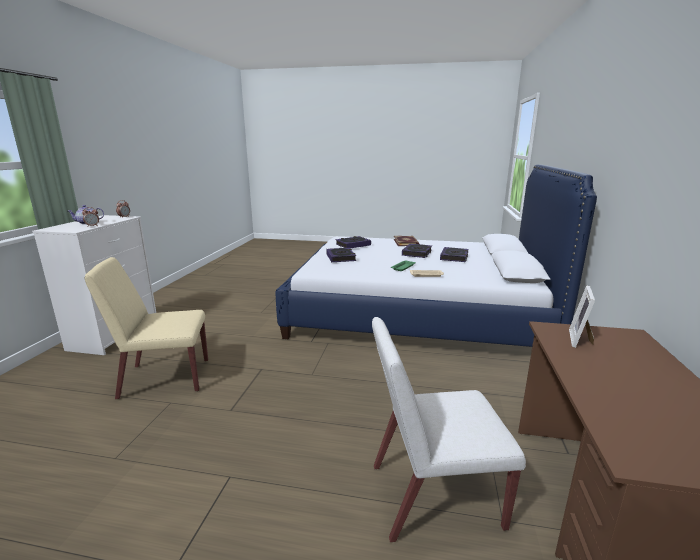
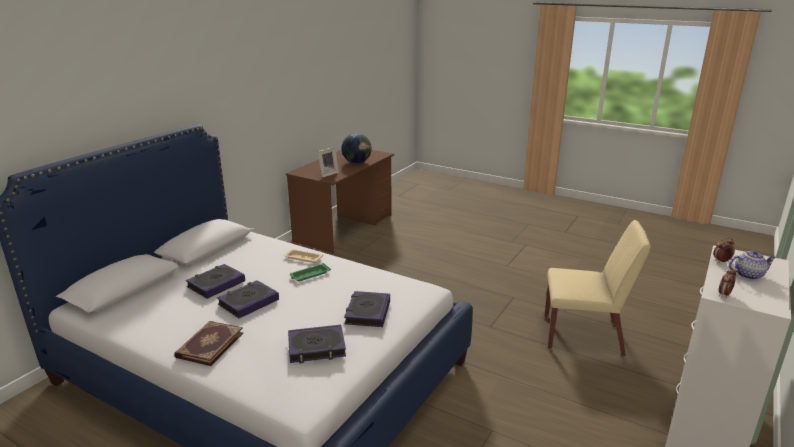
camera: 160 degrees left, 5 degrees up
(432, 496) = (406, 243): white chair -> none
(608, 390) = (357, 162): none -> globe

